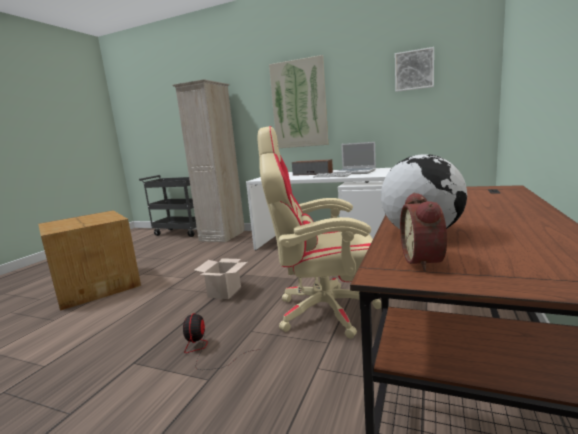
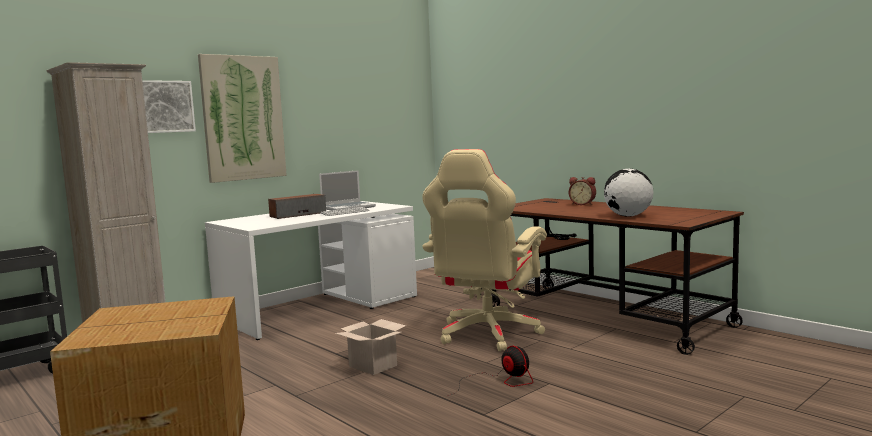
camera: 65 degrees left, 5 degrees down
(205, 350) = (499, 382): fan -> fan turned 150 degrees counterclockwise
(414, 70) = (370, 93): picture -> picture (166, 106)
(425, 261) = (672, 219): alarm clock -> alarm clock (583, 204)

